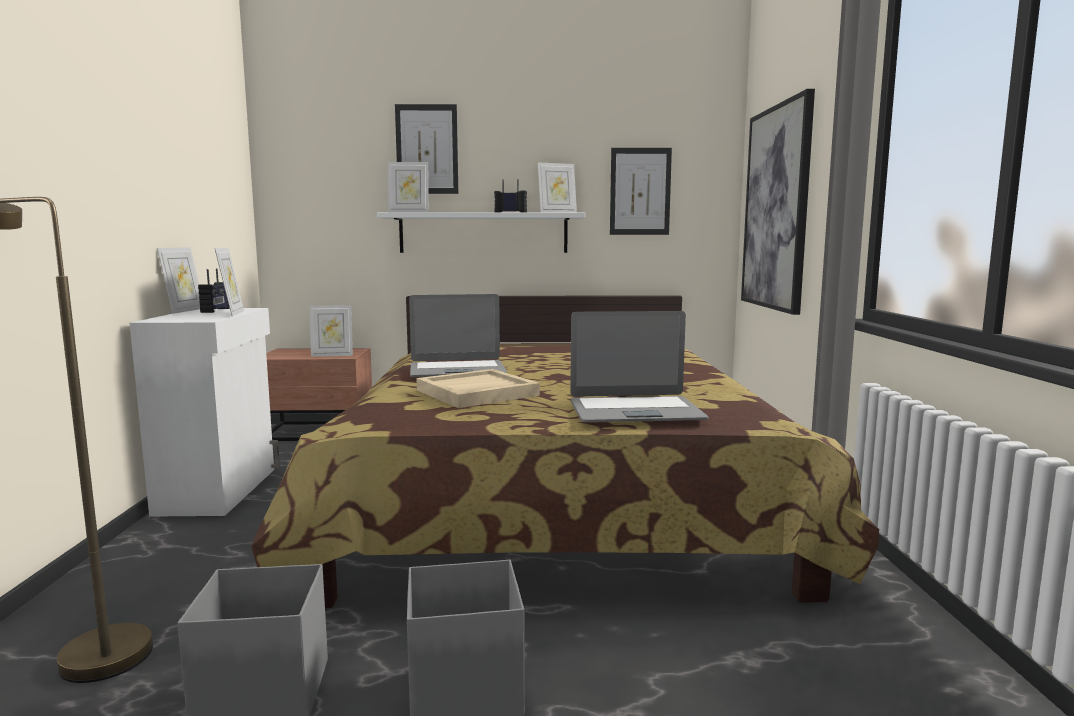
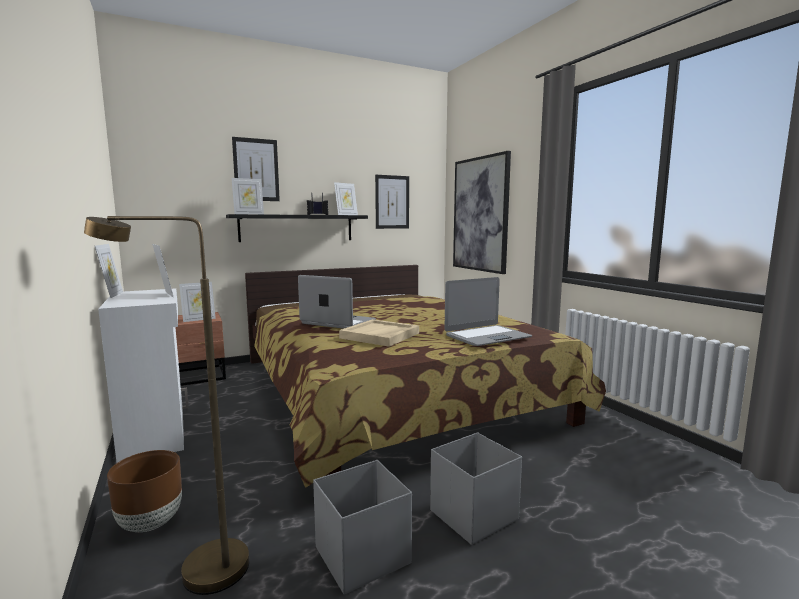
camera: 25 degrees left, 0 degrees up
(107, 588) = (150, 523): none -> brown planter
(216, 310) = (140, 293): radio -> none
(457, 371) = (338, 322): laptop -> laptop turned 120 degrees counterclockwise
(483, 233) = (297, 228): white shelf -> black shelf

